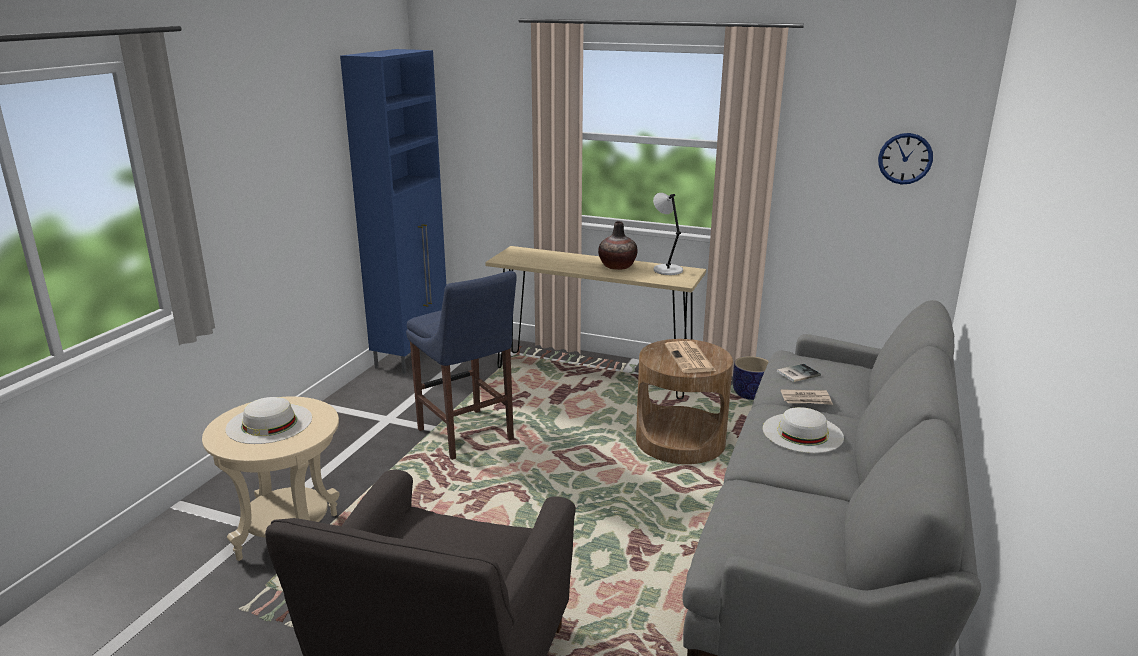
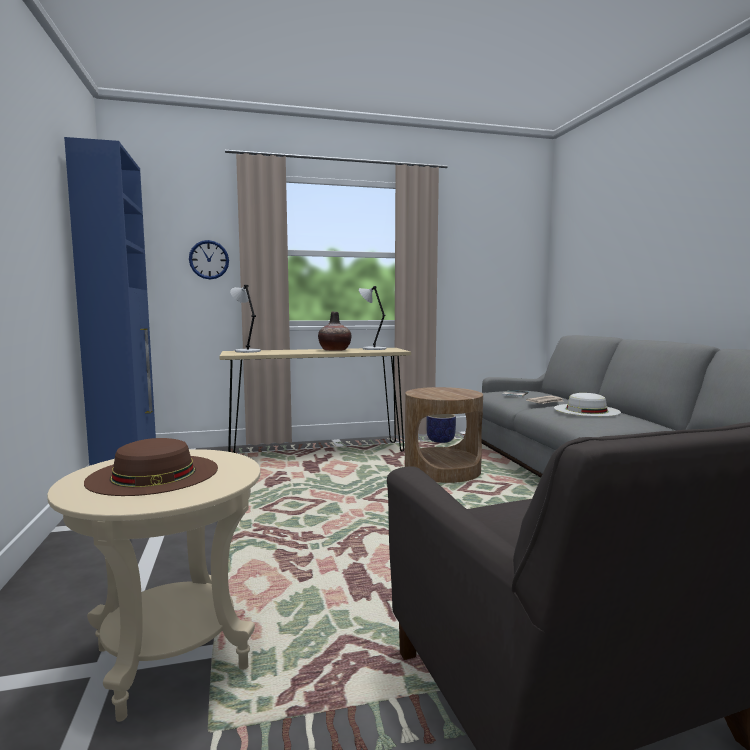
camera: 35 degrees left, 15 degrees down
(269, 423) = (154, 474): white hat -> brown hat
(467, 437) = (269, 509): blue stool -> none
(528, 252) = (246, 351): none -> grey table lamp
(690, 358) = (449, 393): newspaper -> none
(905, 158) = (508, 259): wall clock -> wall clock (209, 259)

